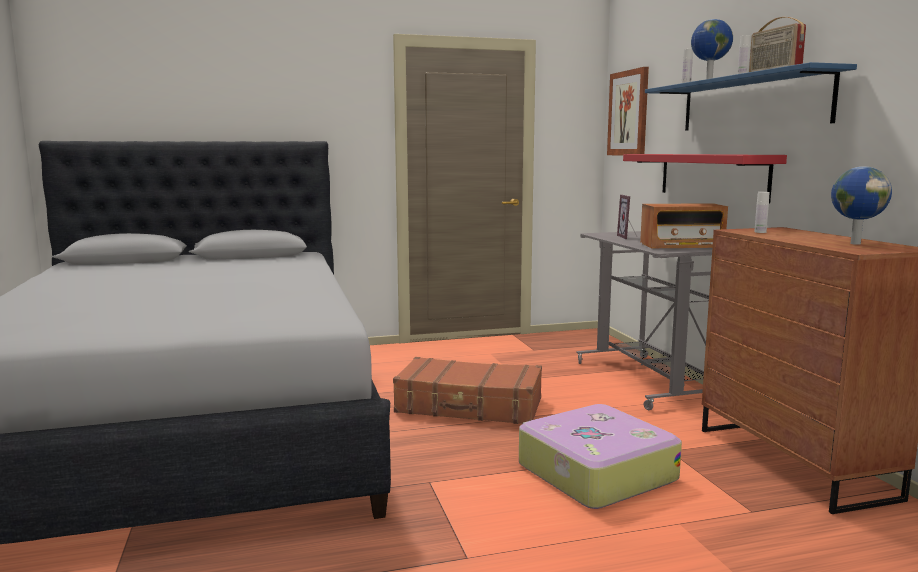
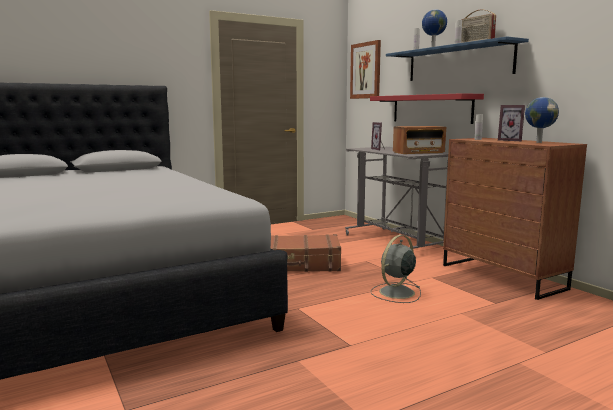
camera: 15 degrees left, 0 degrees up
(594, 472) = (396, 293): suitcase -> grey fan
(815, 236) = (511, 140): none -> picture frame

